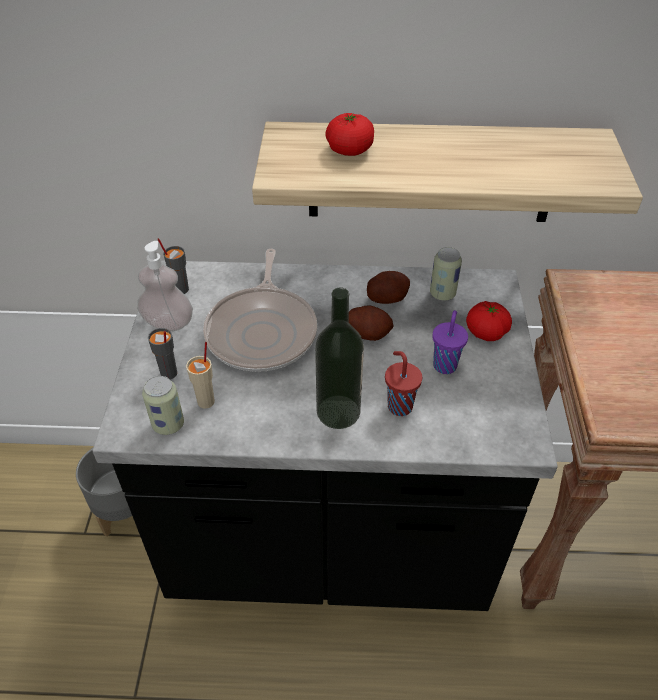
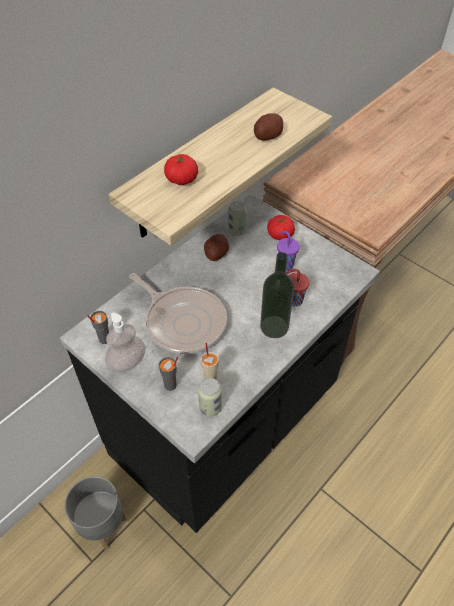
camera: 50 degrees left, 5 degrees up
(368, 333) = (233, 279): potato -> potato (267, 136)

